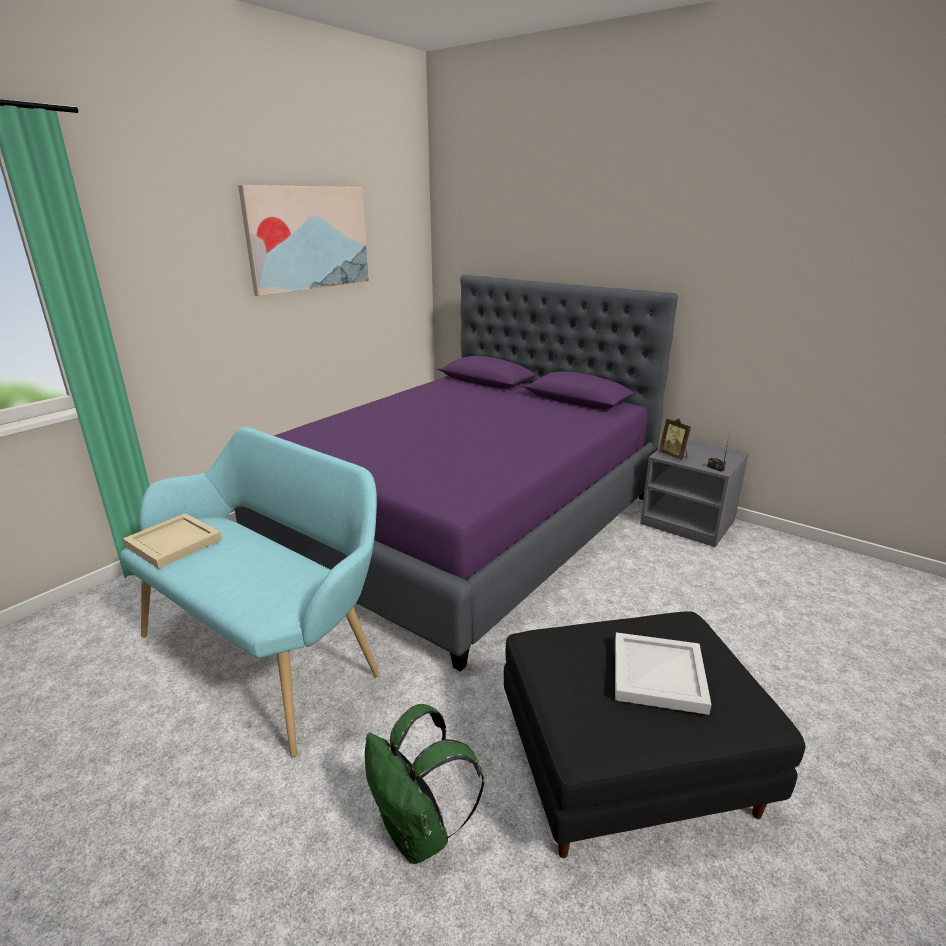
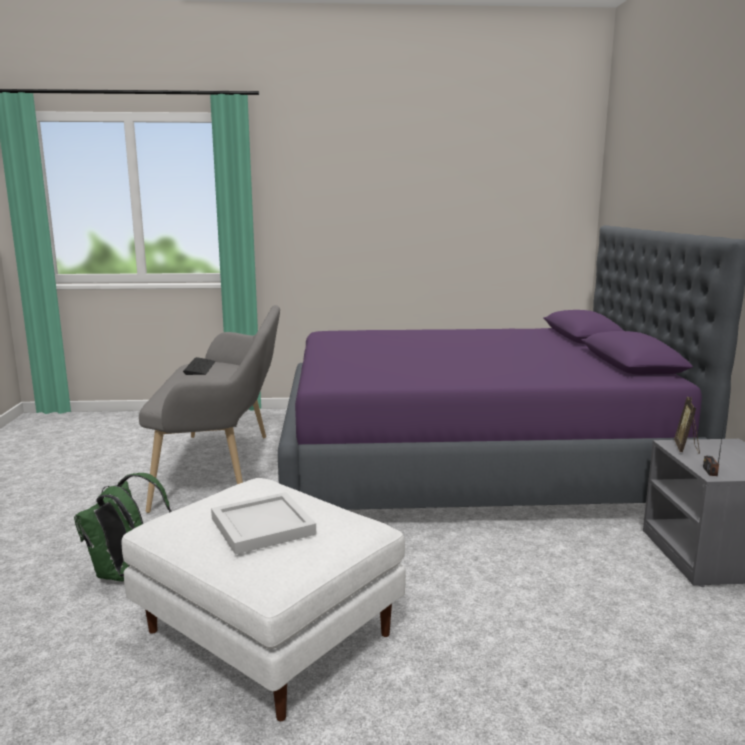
camera: 50 degrees right, 10 degrees down
(172, 543) = (199, 368): beige tray -> keyboard
(269, 651) = (223, 469): turquoise bench -> grey bench
(308, 238) = (438, 182): picture -> none
(625, 767) = (265, 632): black ottoman -> white ottoman

